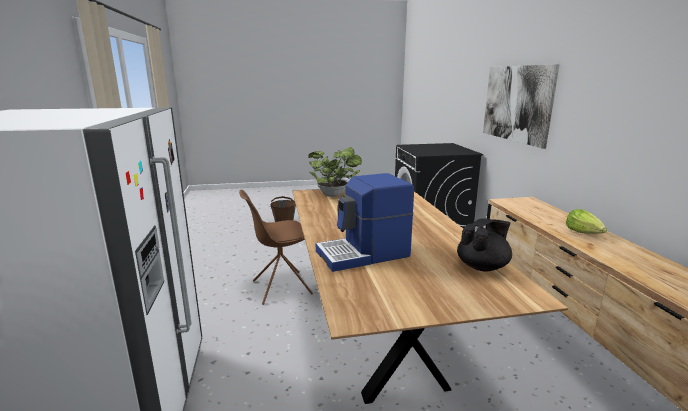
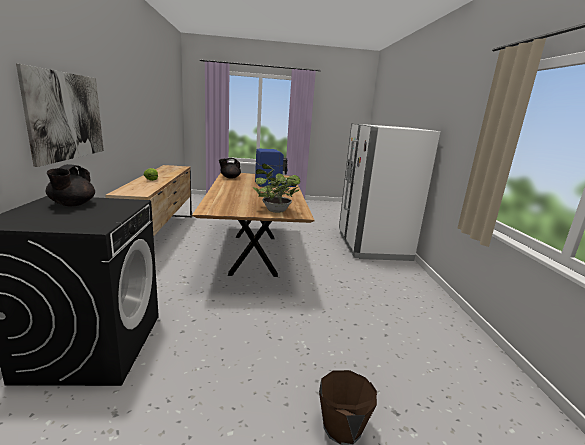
camera: 175 degrees left, 0 degrees up
(280, 287) = (318, 287): brown chair -> none
(449, 151) = (72, 204): none -> black teapot

